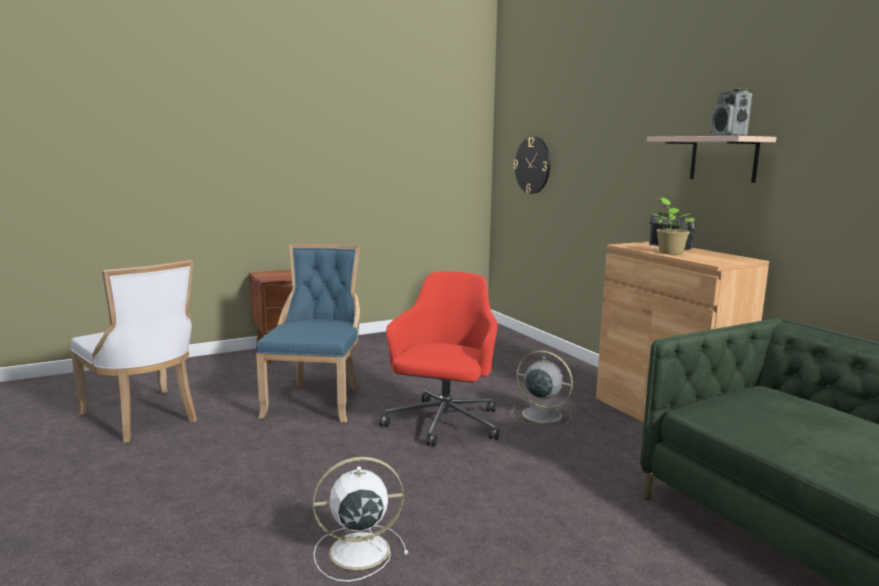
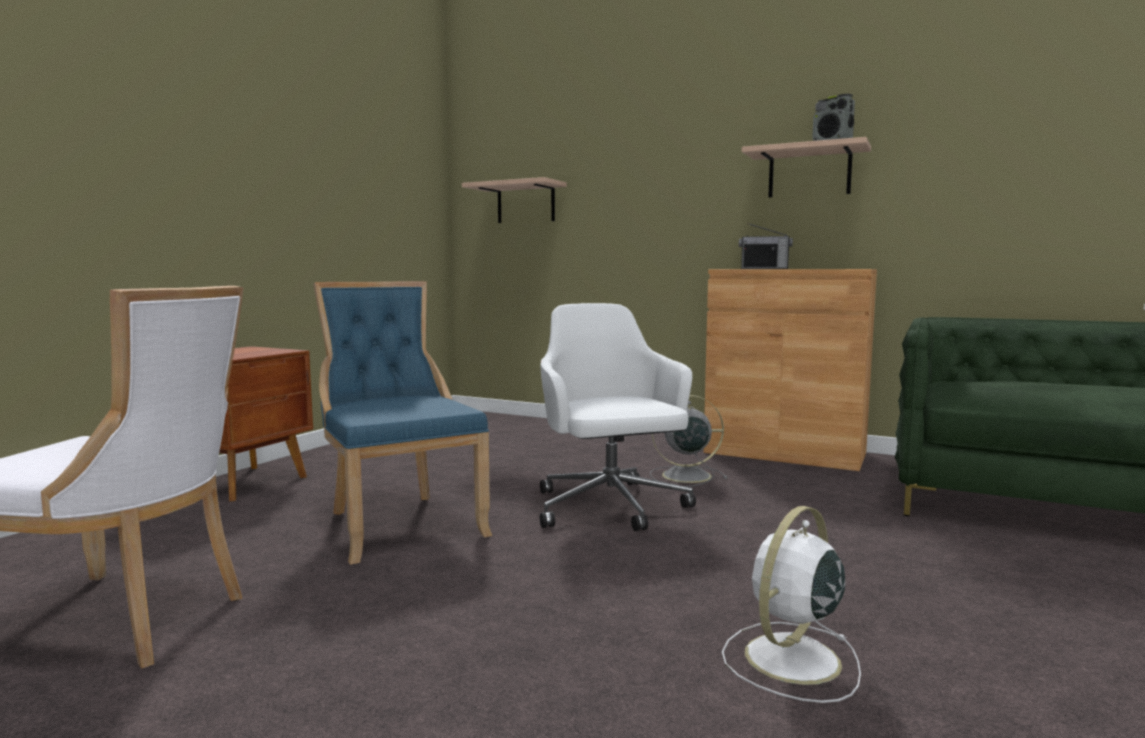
camera: 35 degrees left, 5 degrees down
(443, 424) = (610, 508): red office chair -> white office chair
(533, 165) = (526, 203): wall clock -> shelf
(669, 252) = (787, 268): potted plant -> none

